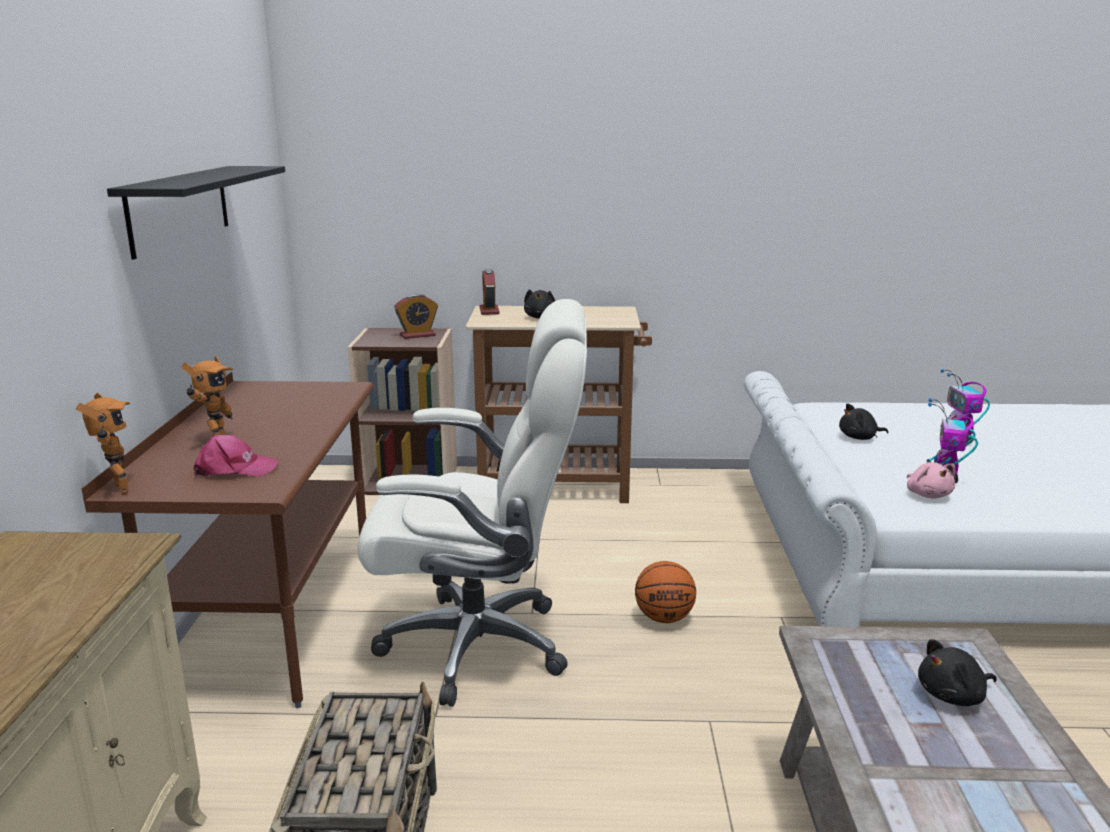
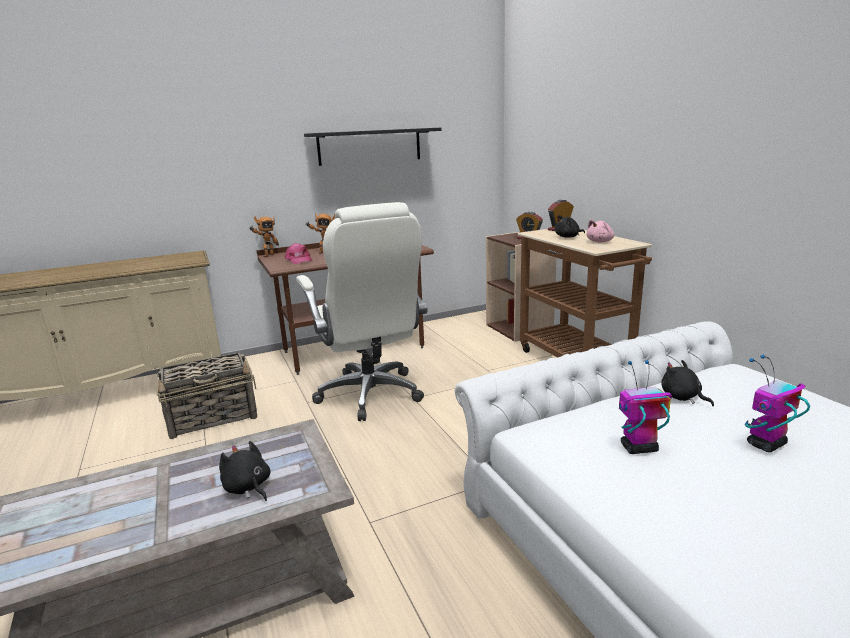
camera: 65 degrees right, 0 degrees up
(664, 618) = (446, 437): basketball -> none
(928, 494) = (583, 443): pink plush toy -> pink plush toy (600, 242)

